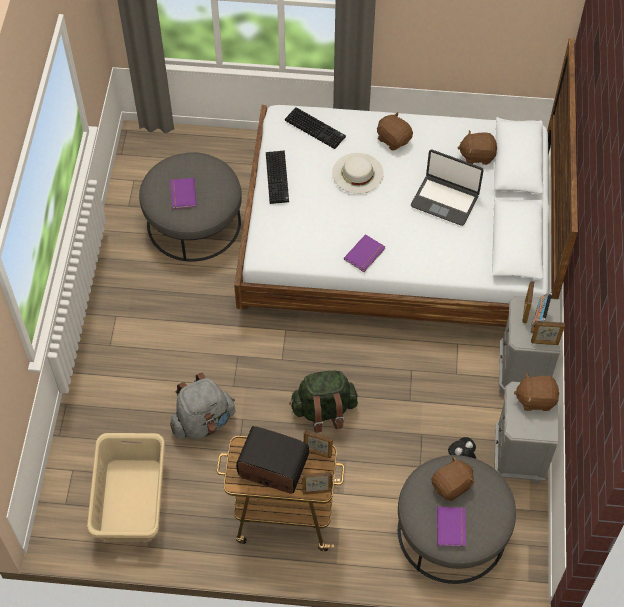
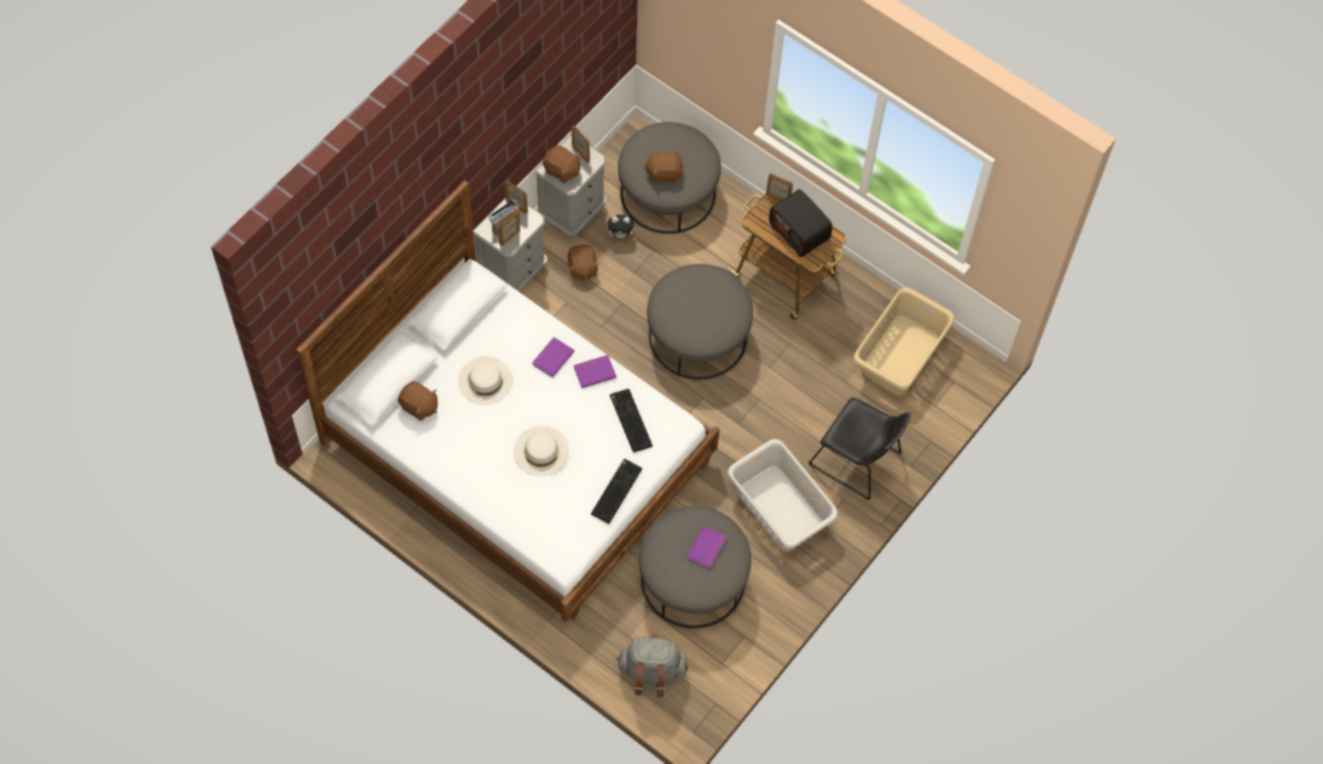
camera: 150 degrees left, 5 degrees up
(115, 382) = (858, 461): none -> black chair
(159, 308) = (779, 508): none -> grey laundry basket
(203, 422) = (803, 383): grey backpack -> grey backpack (651, 672)
(316, 128) = (543, 521): keyboard -> keyboard (629, 420)
(317, 453) = (758, 223): picture frame -> picture frame (581, 153)
(324, 410) = (698, 335): green backpack -> grey ottoman
(393, 139) = (480, 468): brown plush toy -> brown plush toy (582, 269)
(445, 200) = (485, 380): laptop -> white hat
(452, 527) = (686, 147): purple book -> purple book (552, 357)

